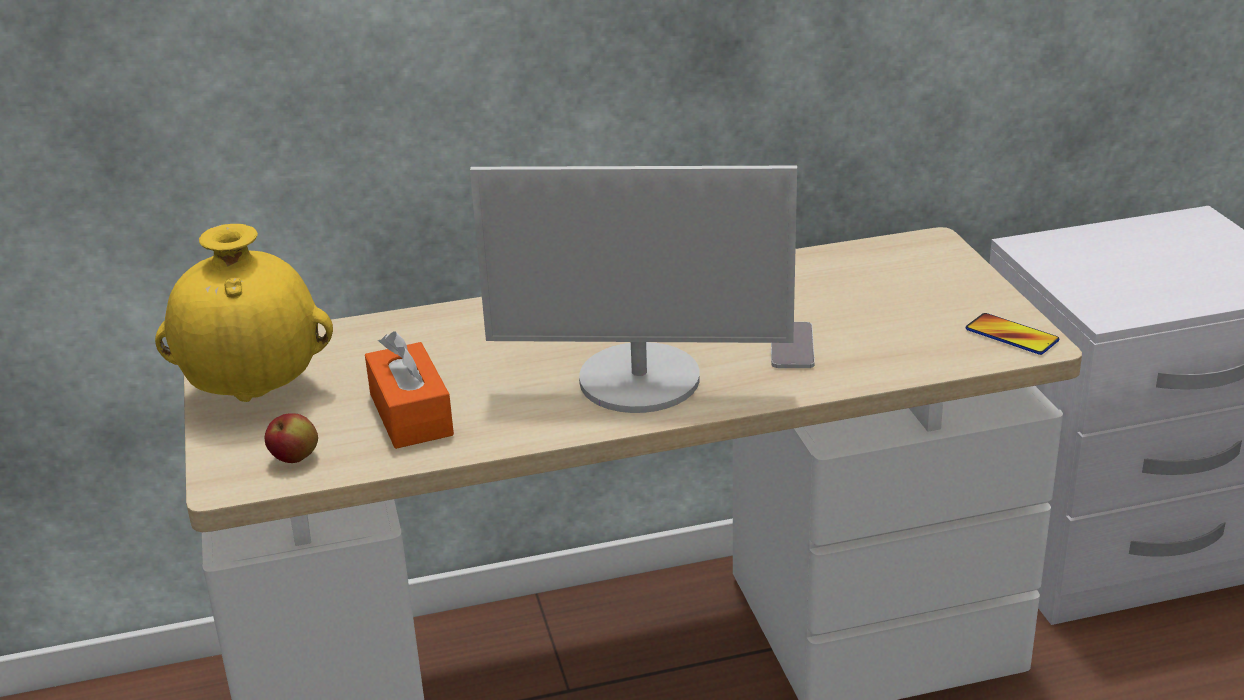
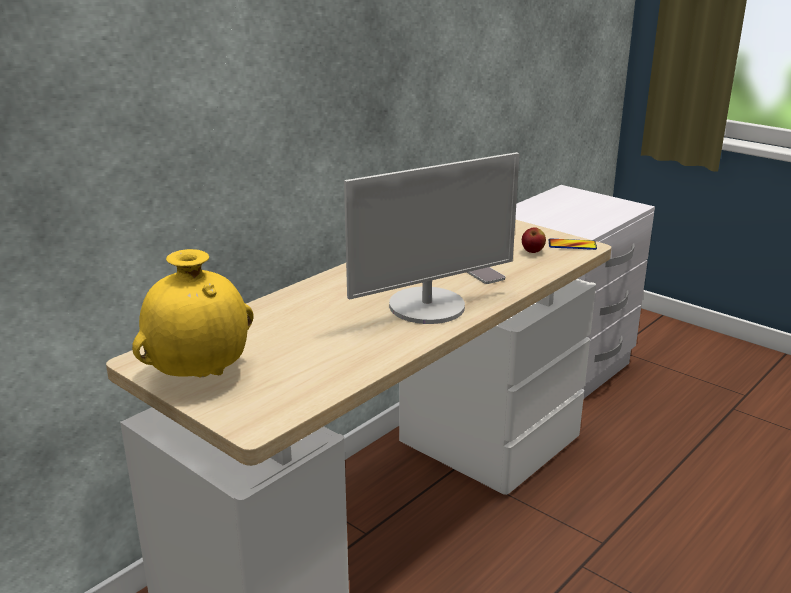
camera: 35 degrees left, 5 degrees down
(295, 459) = (280, 400): apple -> apple (532, 252)
(411, 414) = (321, 357): orange tissue box -> none

